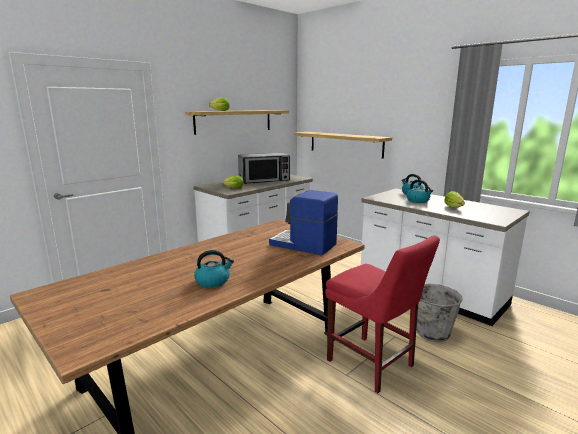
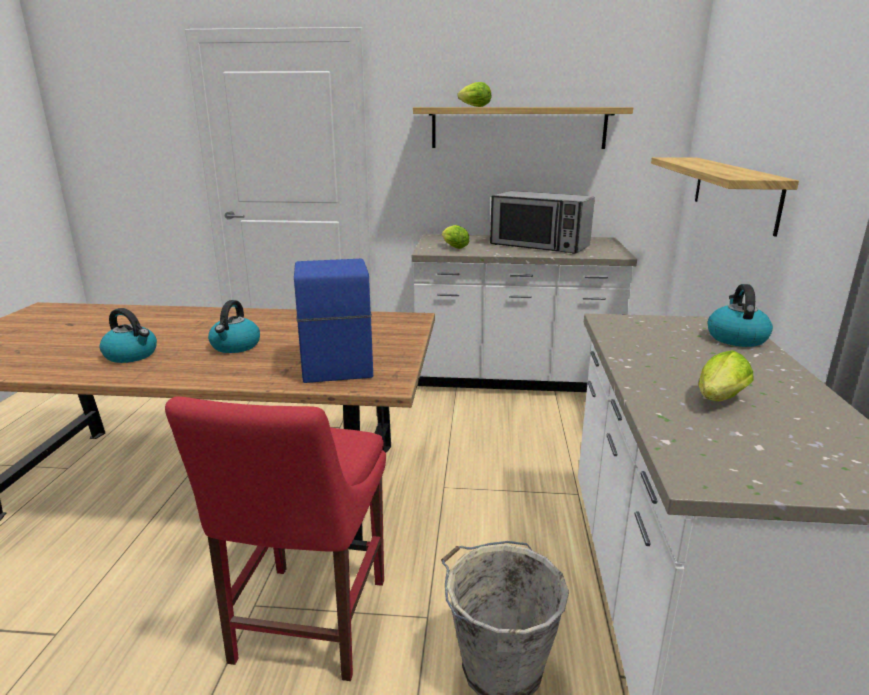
camera: 50 degrees right, 5 degrees up
(418, 201) = (685, 356): kettle -> kettle (235, 346)

